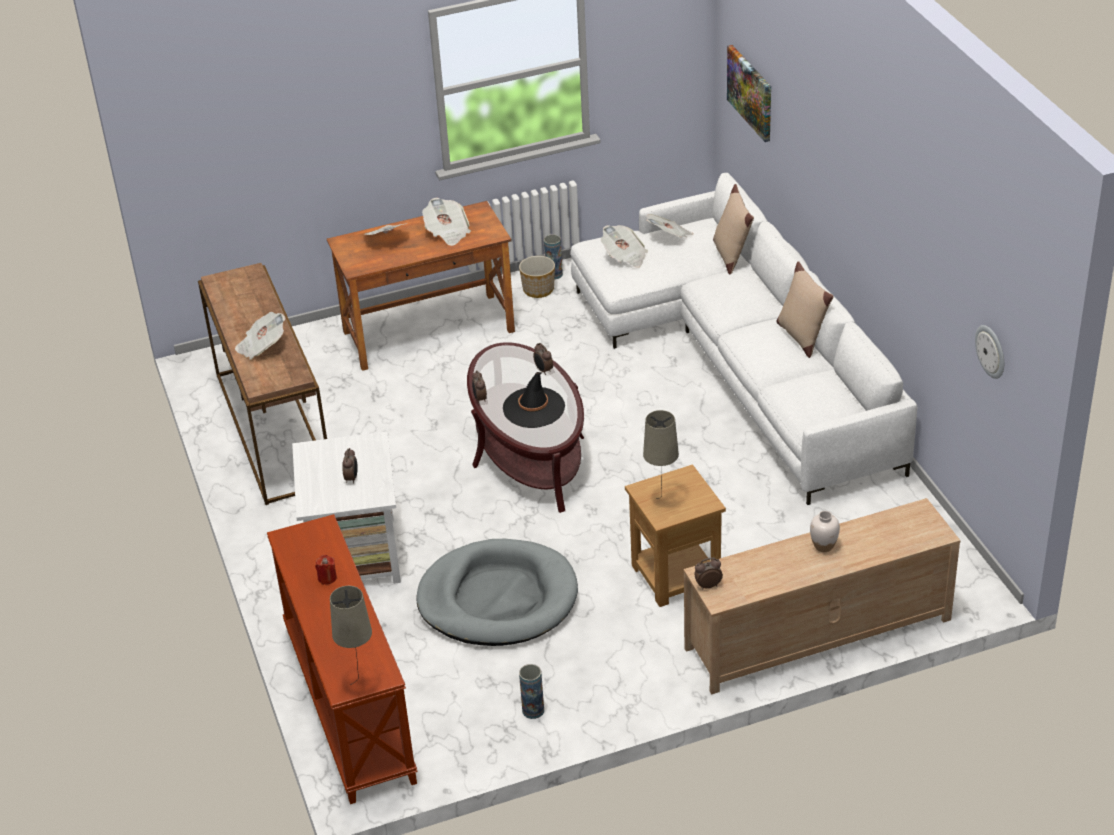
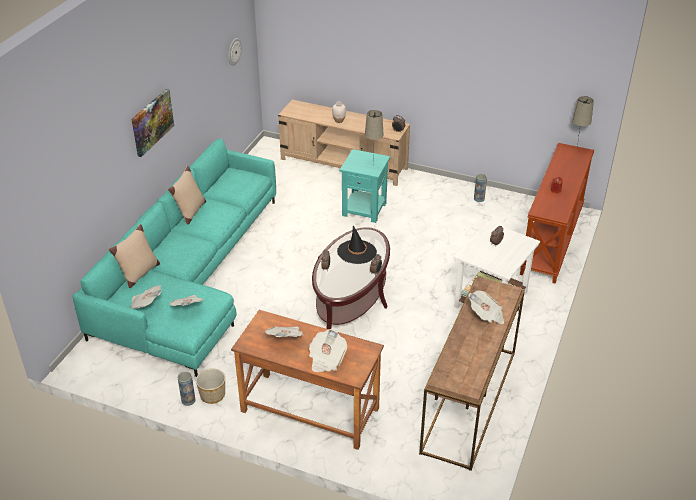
camera: 140 degrees left, 0 degrees up
(498, 599) = (446, 242): grey dog bed -> none
(674, 576) = (365, 209): brown side table -> turquoise side table
(741, 360) = (190, 277): white sofa -> turquoise sofa
(750, 92) = (62, 211): picture -> picture (152, 122)

